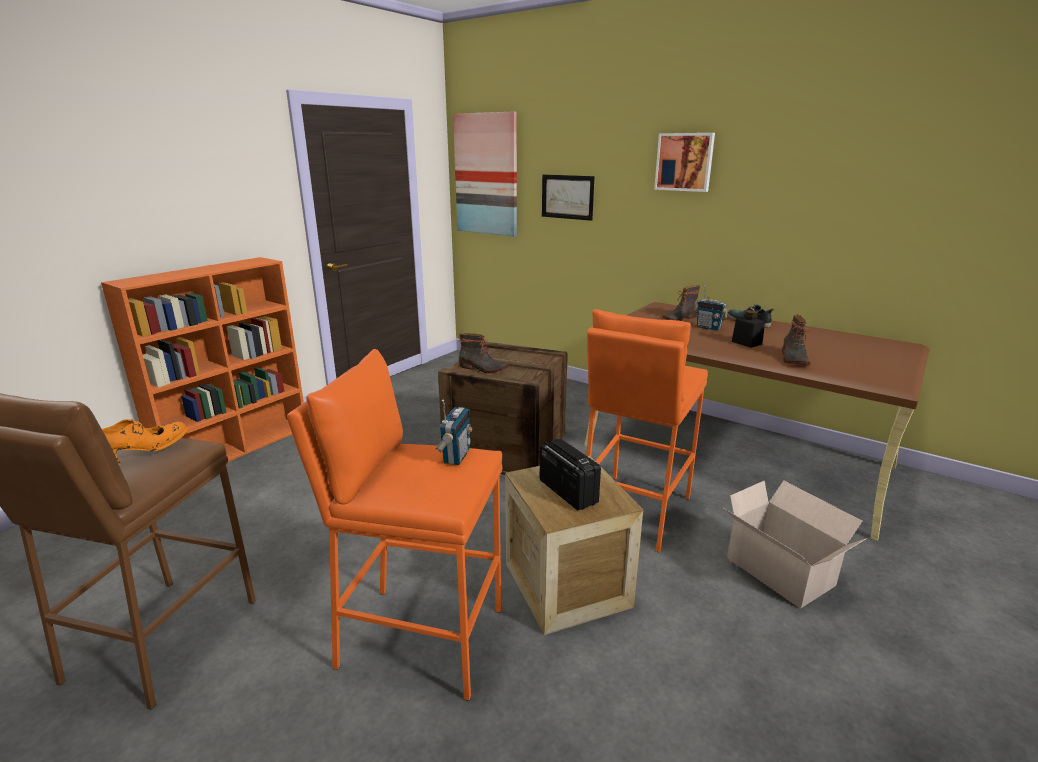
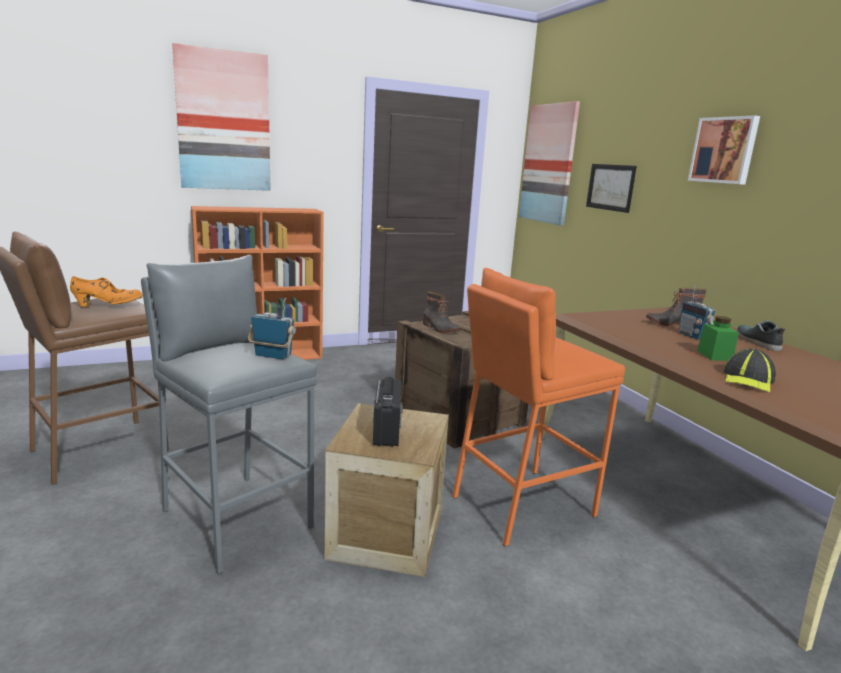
camera: 30 degrees right, 5 degrees down
(122, 161) = (224, 121): none -> picture
(421, 637) = (236, 518): orange stool -> grey stool
(456, 456) = (272, 356): radio -> radio turned 120 degrees counterclockwise
(746, 343) = (714, 355): black jar -> green jar
(781, 573) = (623, 622): cardboard box -> none
(793, 359) = (748, 379): boot -> cap

